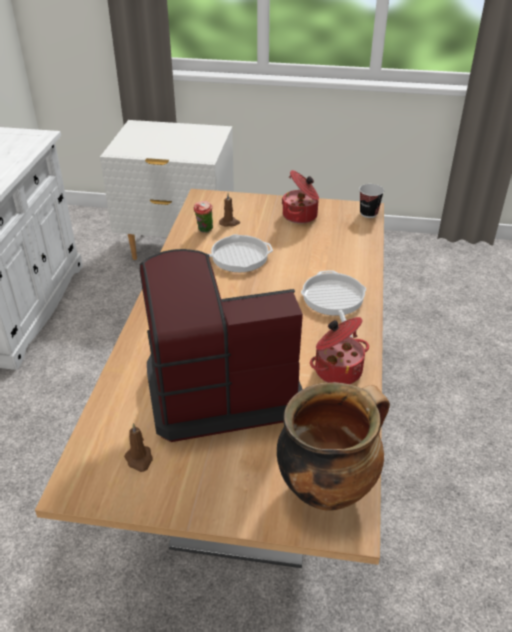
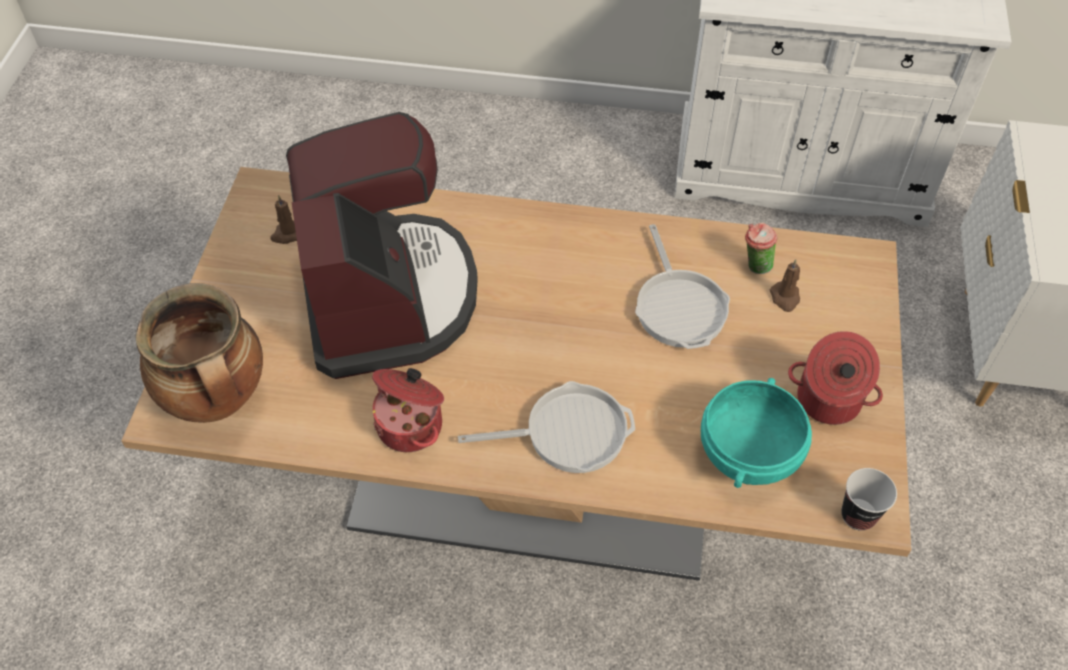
camera: 90 degrees right, 15 degrees up
(339, 240) = (750, 455): none -> turquoise bowl

